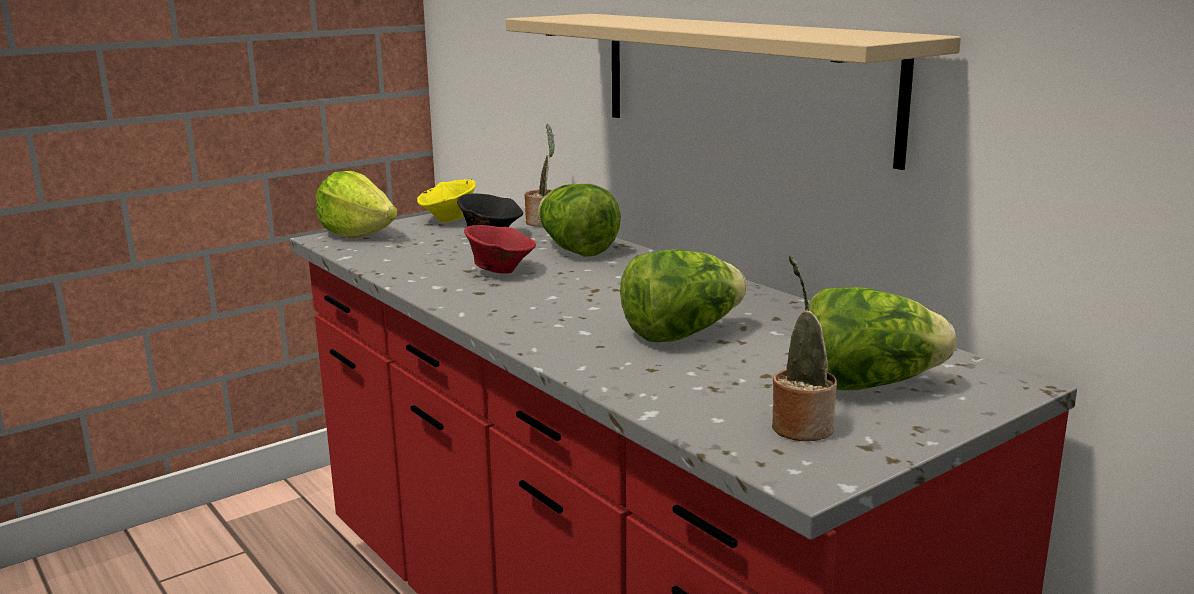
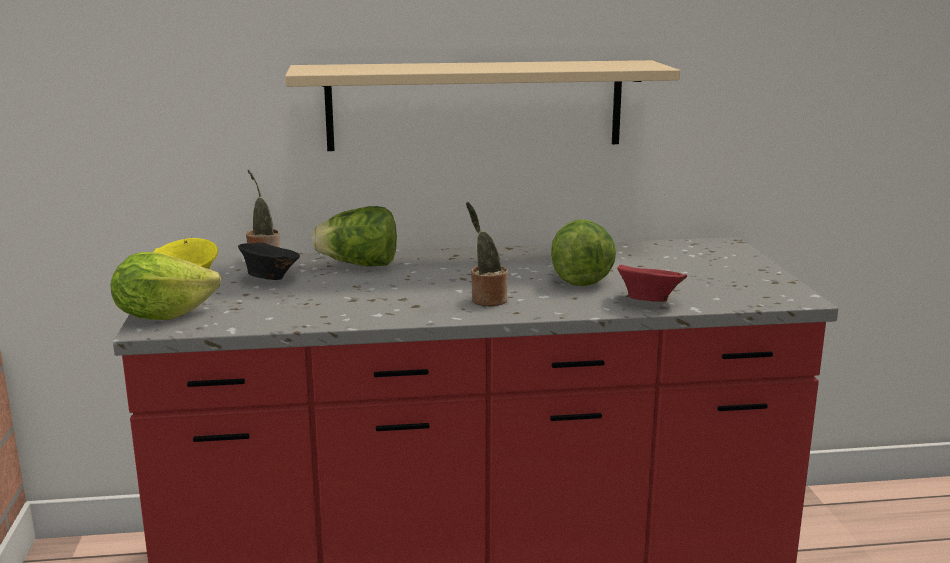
camera: 60 degrees left, 0 degrees up
(500, 271) = (373, 291): red bowl -> red bowl (648, 301)
(800, 426) = (740, 286): potted plant -> potted plant (486, 300)
(868, 384) = (701, 263): lettuce -> none

